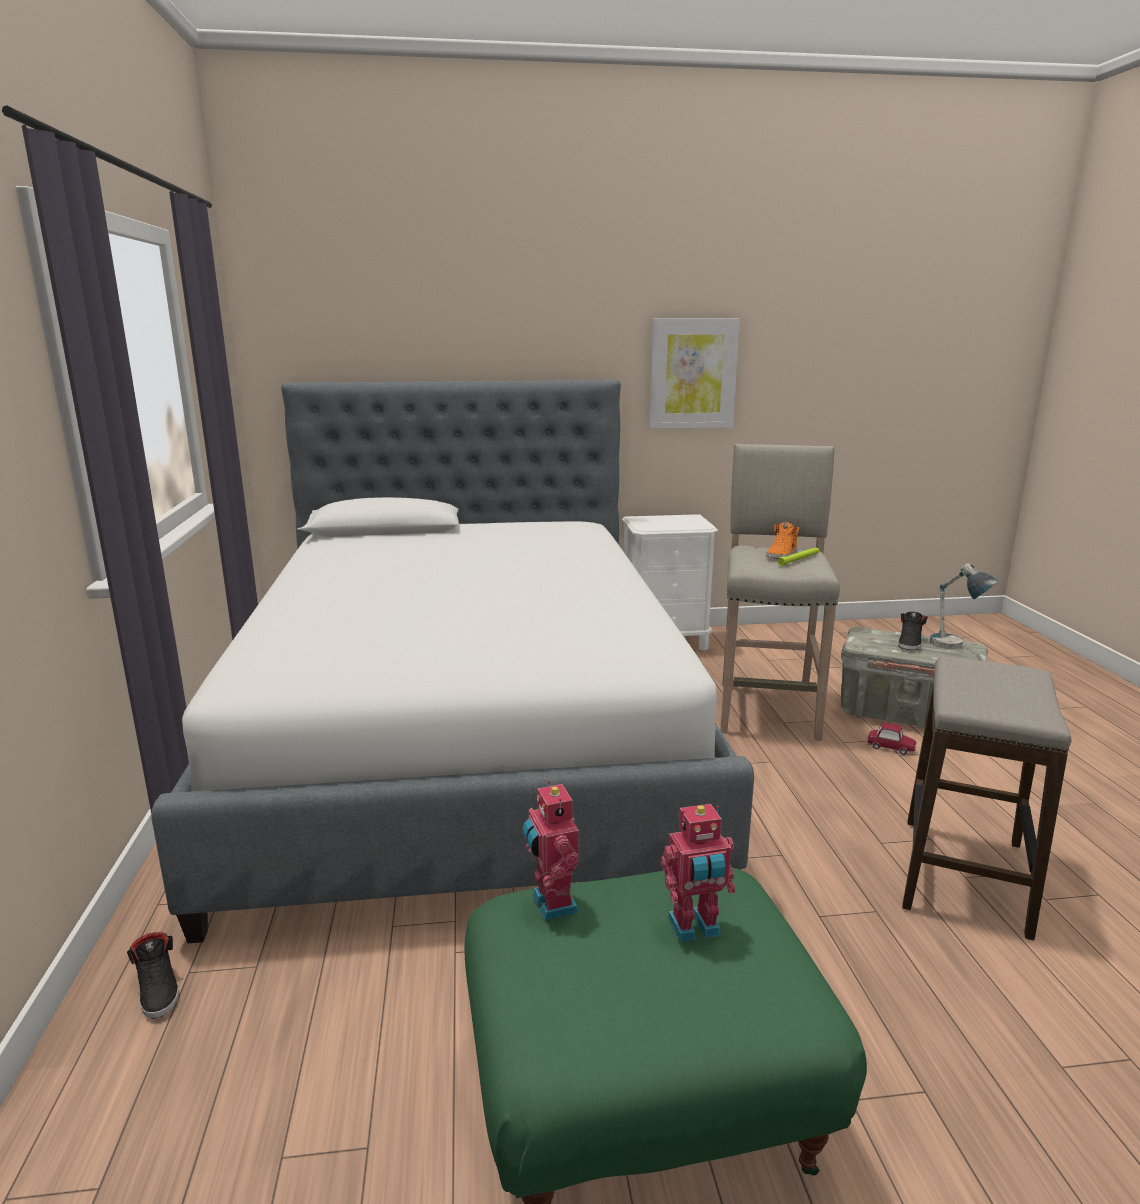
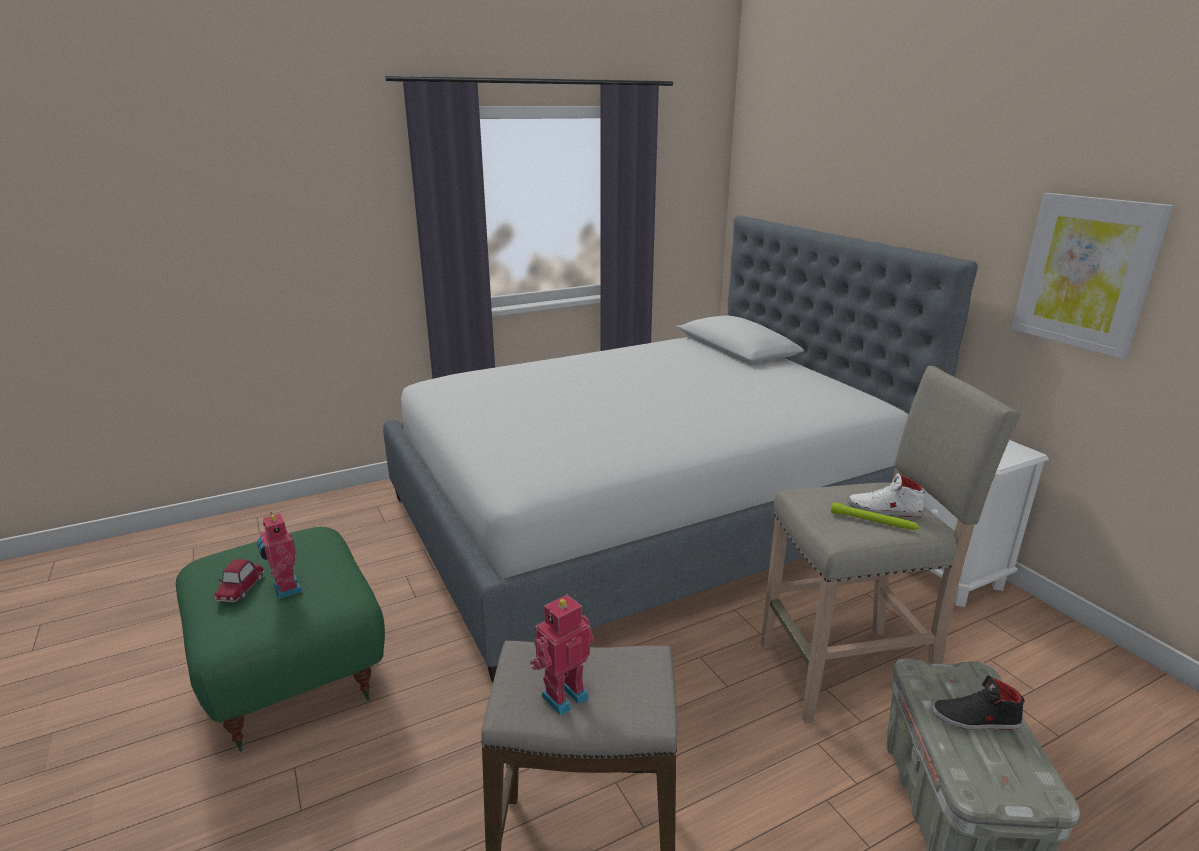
camera: 70 degrees right, 5 degrees up
(158, 988) = (366, 503): black shoe -> none
(551, 904) = (310, 540): toy robot -> toy robot (563, 695)
(782, 554) = (884, 510): orange shoe -> white shoe
(890, 747) = (841, 790): toy car -> toy car (240, 588)
(954, 648) = (1005, 770): table lamp -> none

